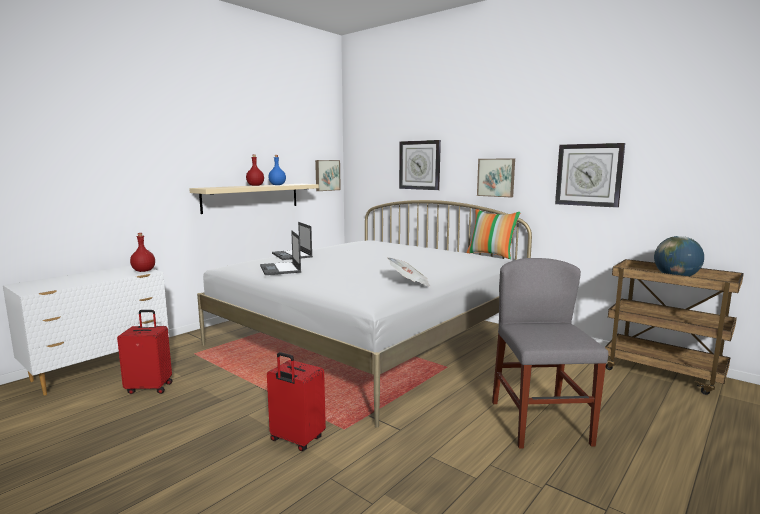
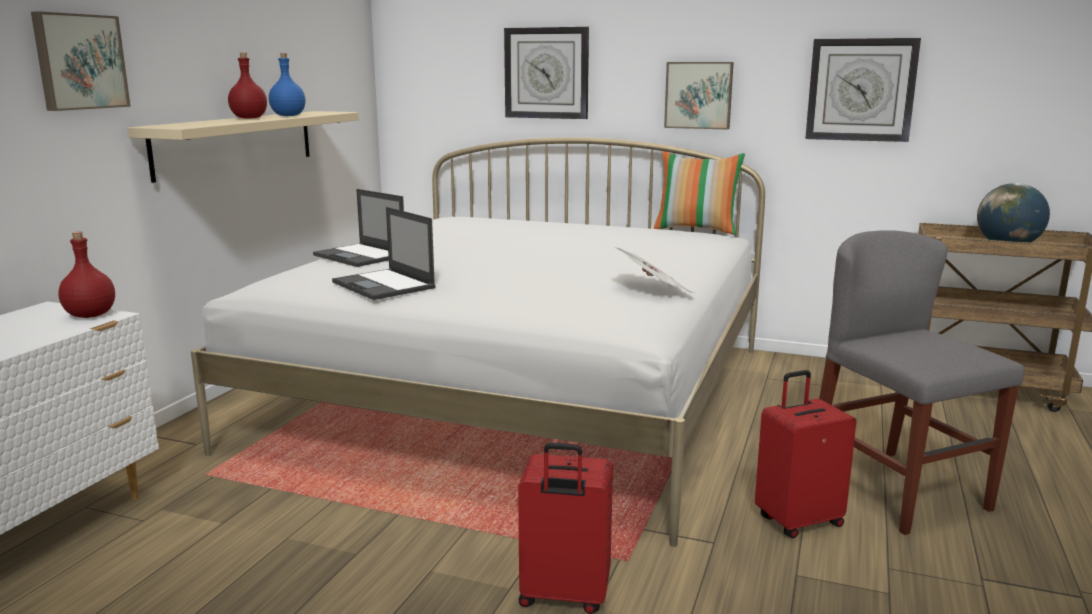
camera: 20 degrees left, 5 degrees up
(150, 388) = (176, 558): red suitcase -> red suitcase (798, 521)
(327, 175) = (352, 93): picture -> picture (79, 62)

